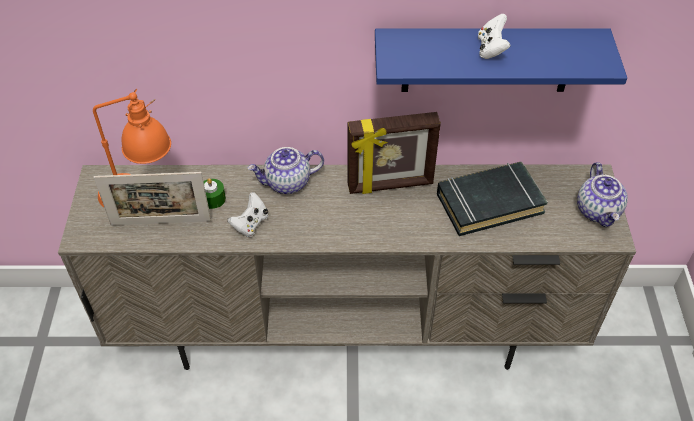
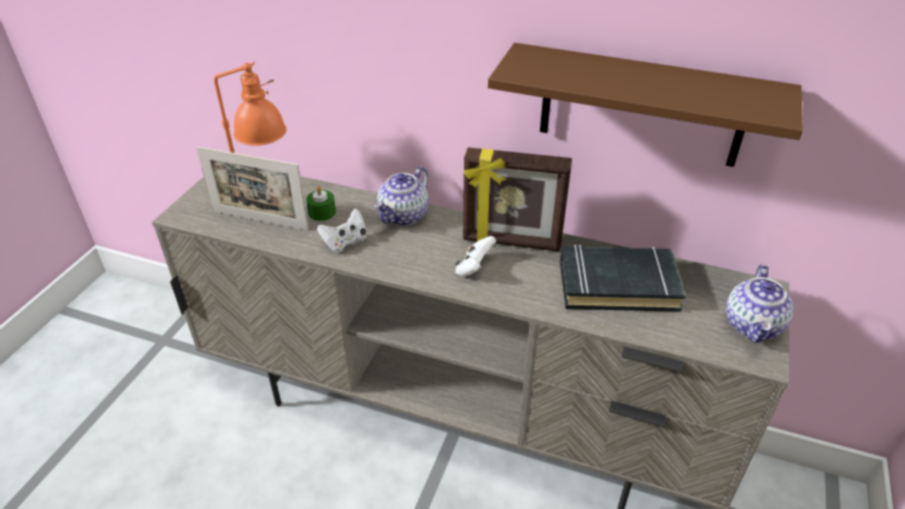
camera: 20 degrees right, 10 degrees down
(287, 183) = (404, 216): teapot -> teapot turned 60 degrees counterclockwise
(487, 60) = (641, 106): blue shelf -> brown shelf
(491, 49) = (637, 77): white game controller -> white game controller (474, 268)

